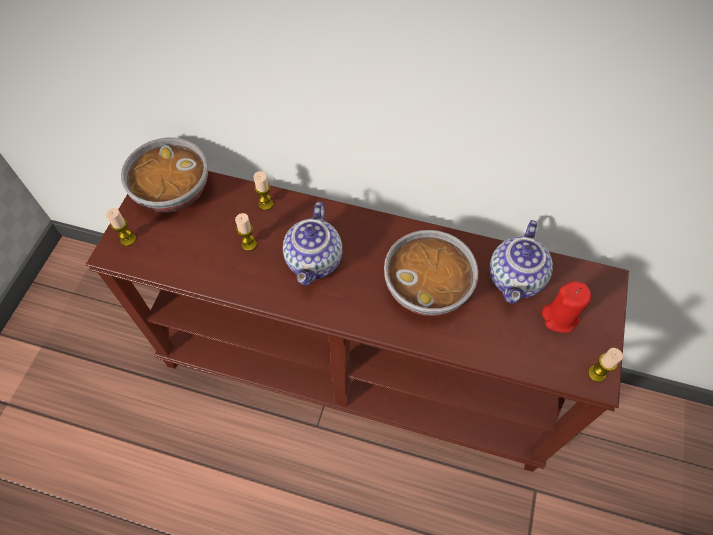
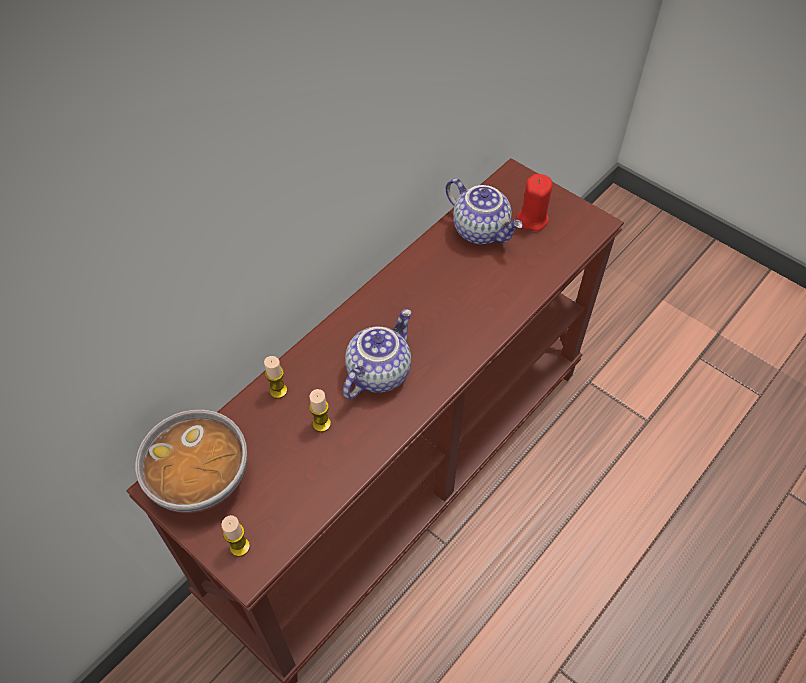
camera: 65 degrees left, 5 degrees down
(315, 261) = (377, 372): teapot -> teapot turned 90 degrees counterclockwise
(428, 287) = (456, 294): bowl -> none
(596, 373) = (591, 221): candle -> none

